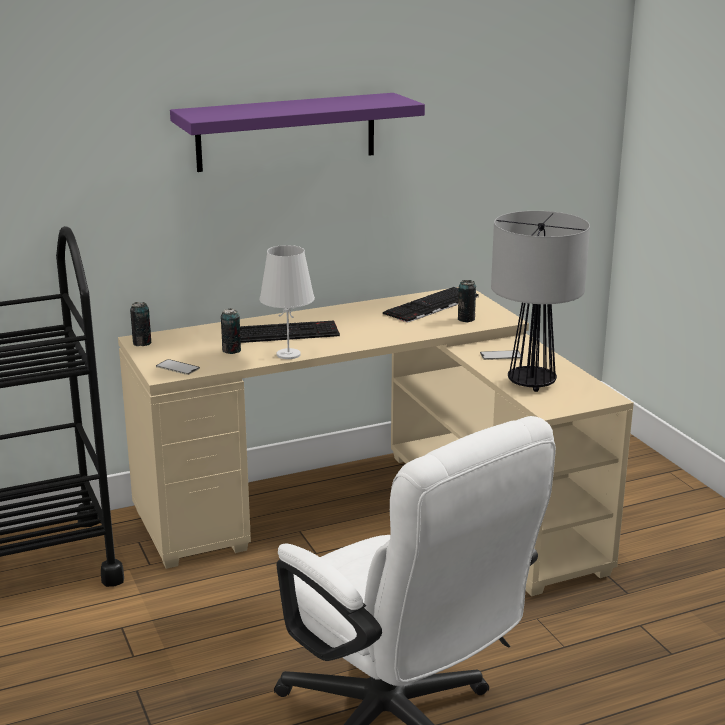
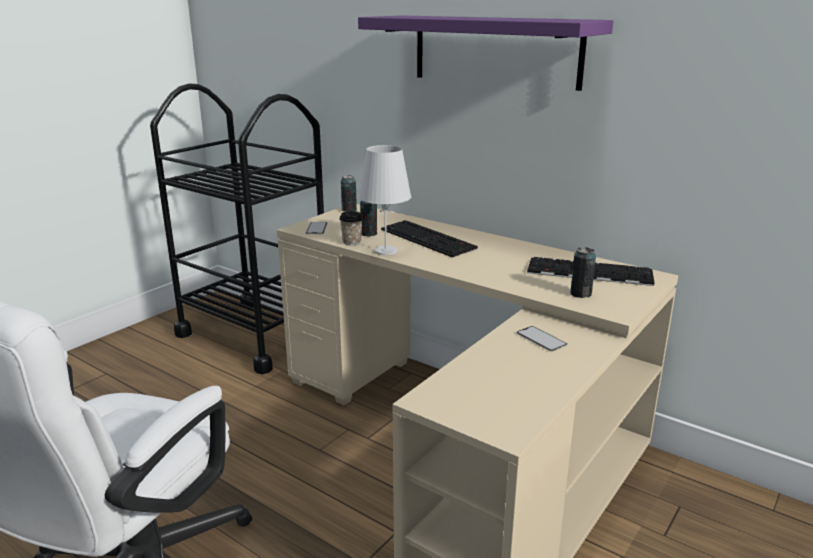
camera: 60 degrees right, 0 degrees up
(243, 361) = (352, 242): none -> cup
(532, 383) = (487, 373): table lamp -> none

